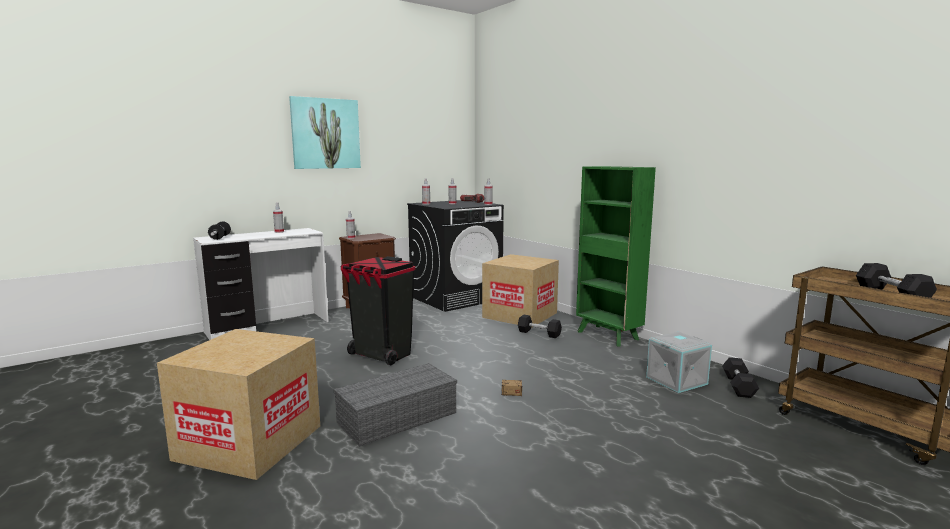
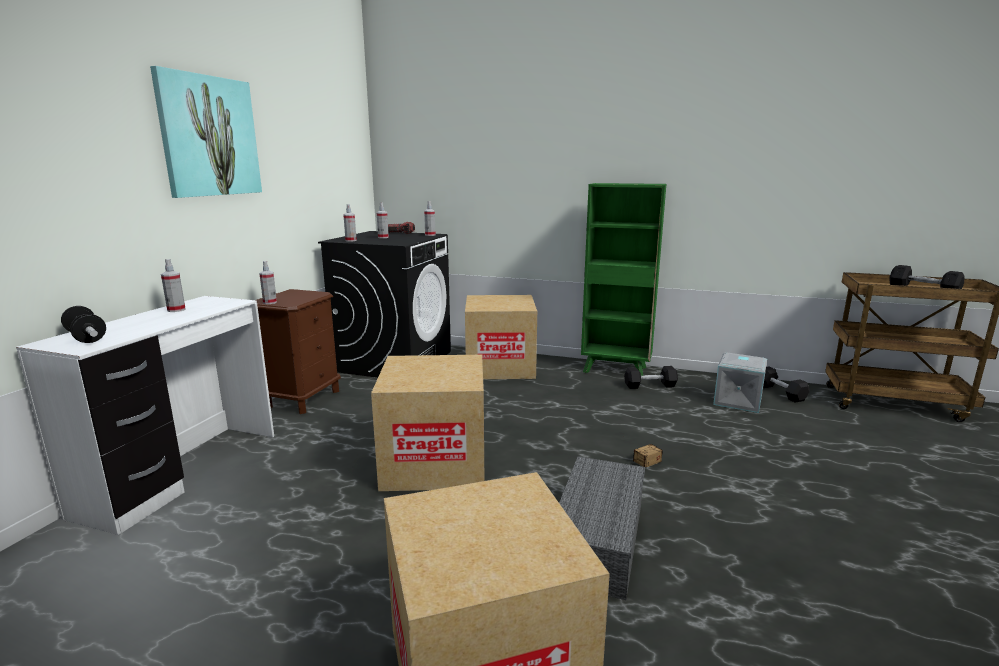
camera: 35 degrees left, 5 degrees up
(382, 355) = (435, 462): black trash can -> cardboard box
(539, 333) = (554, 384): black dumbbell -> black dumbbell (650, 386)

